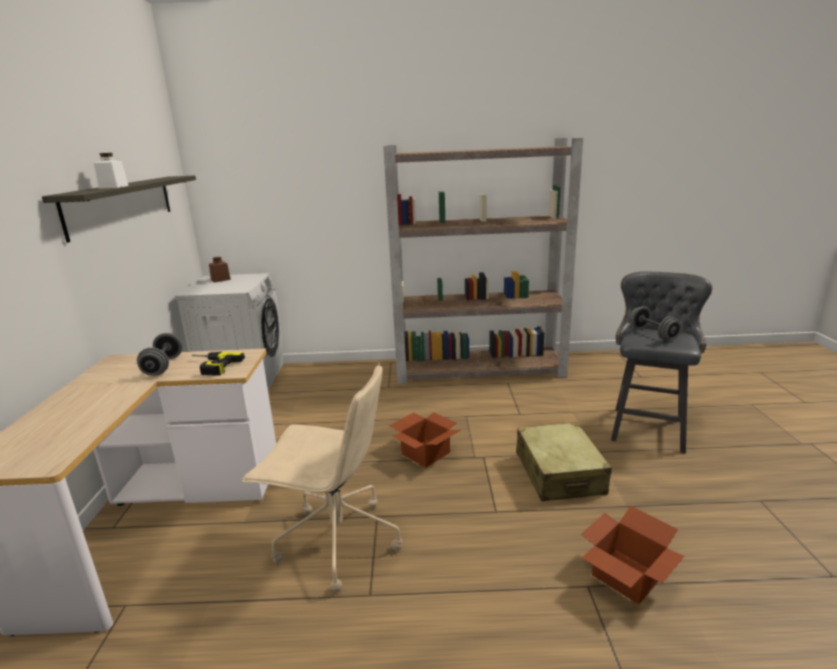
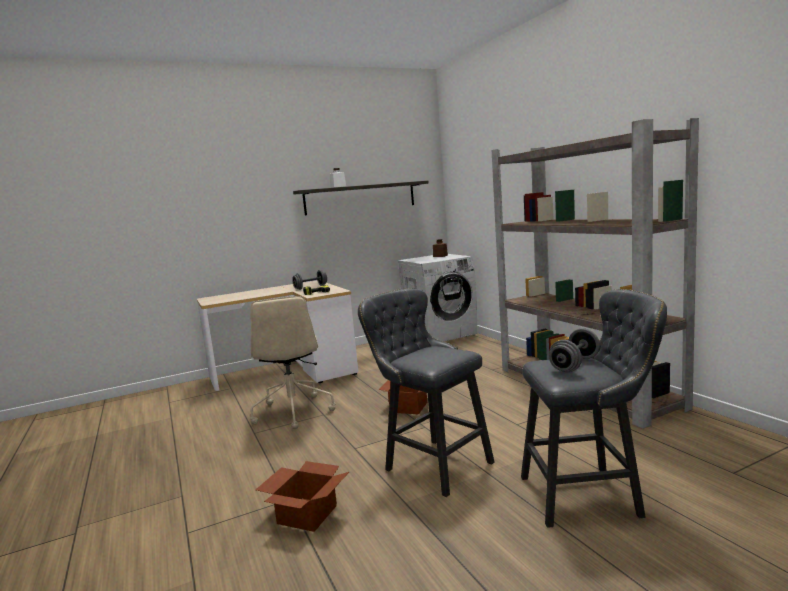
camera: 65 degrees right, 10 degrees down
(559, 473) = (429, 462): beige suitcase -> grey stool

